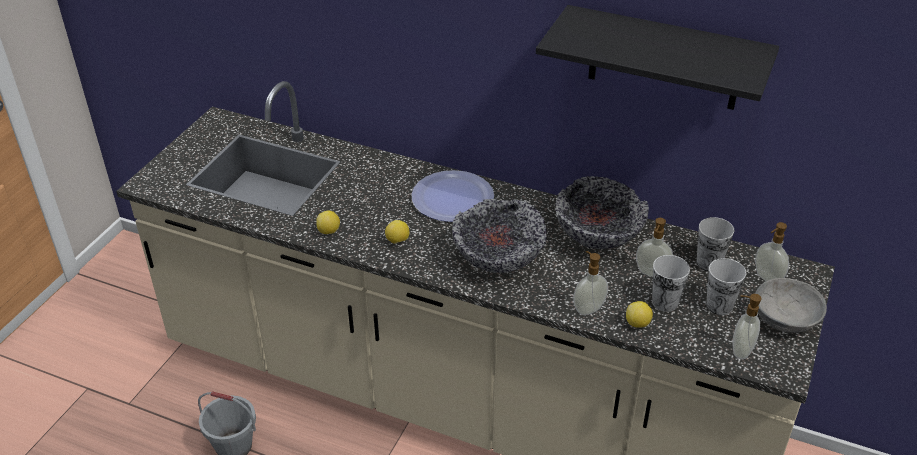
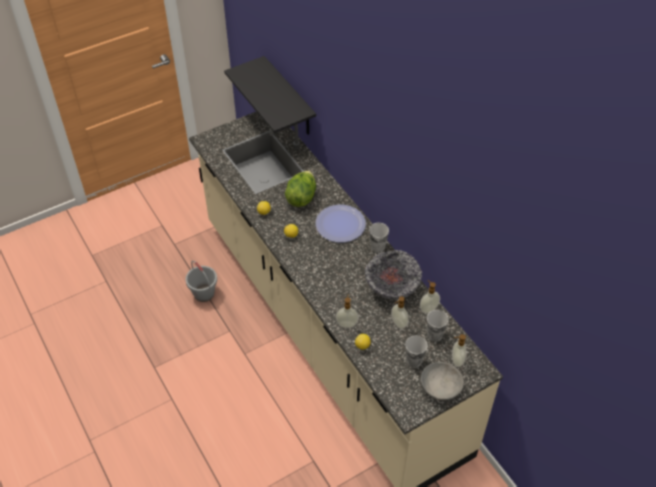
camera: 35 degrees right, 10 degrees up
(365, 191) = (301, 197): none -> lettuce
(498, 260) = (329, 273): bowl -> none
(664, 59) = (443, 211): black shelf -> black shelf (290, 98)
(665, 302) = (388, 343): cup -> cup (377, 247)
(740, 350) = (398, 389): soap dispenser -> soap dispenser (428, 308)

